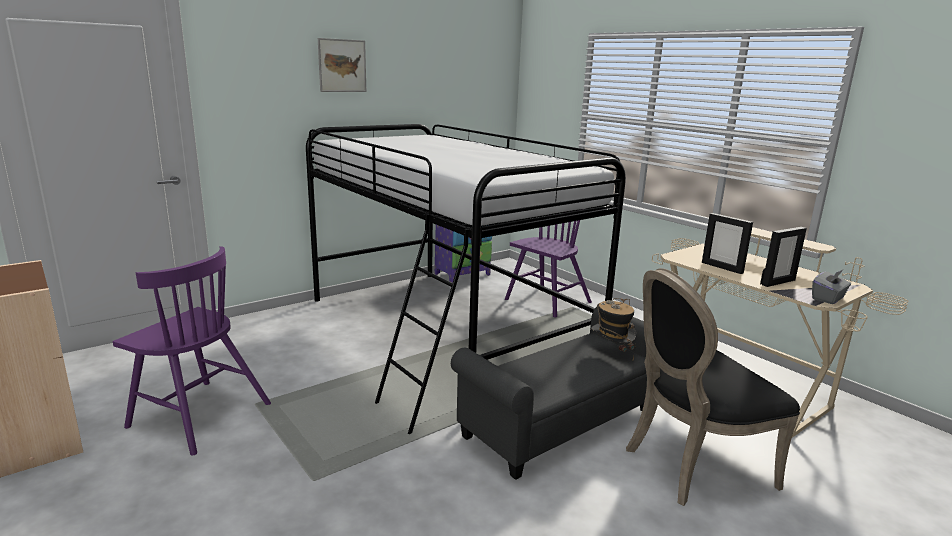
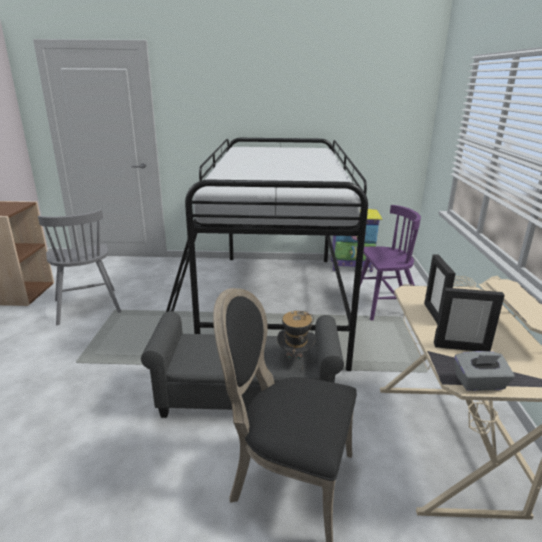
camera: 40 degrees right, 5 degrees up
(195, 413) = (87, 304): purple chair -> grey chair
(342, 65) = (258, 91): picture -> none

